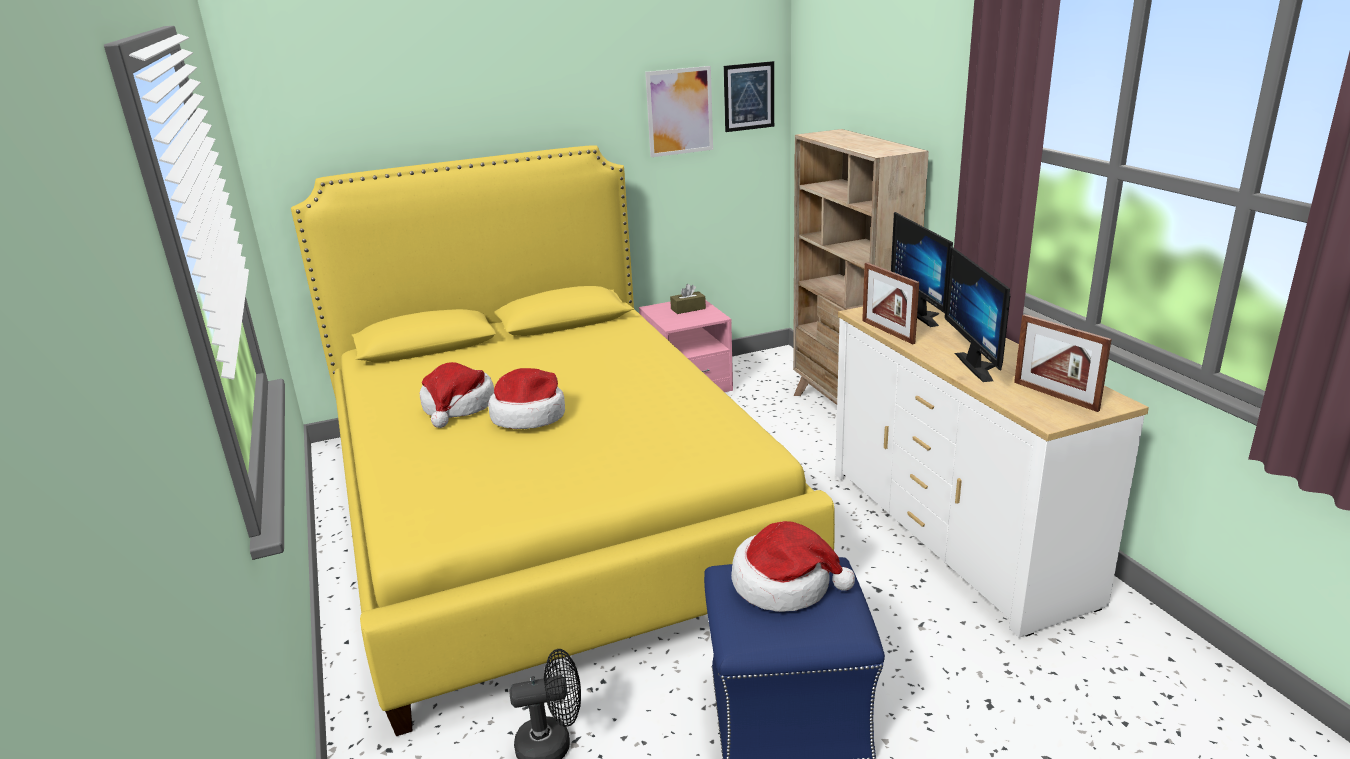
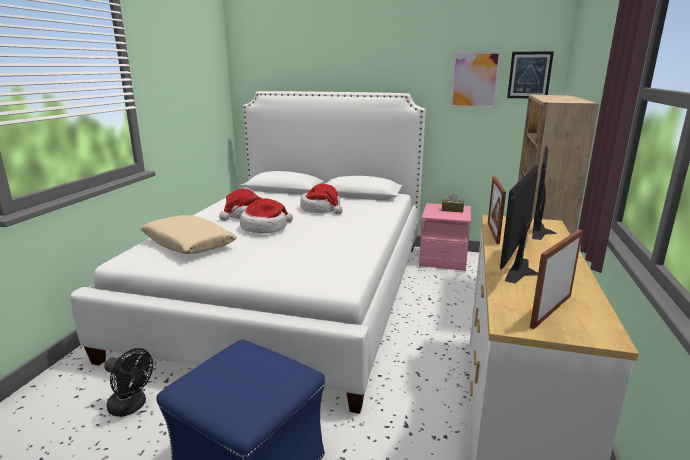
camera: 35 degrees right, 5 degrees down
(464, 480) = (188, 244): none -> beige pillow
(546, 507) = (290, 292): yellow bed -> white bed
(784, 584) = (253, 368): hat -> hat (321, 209)
(1055, 396) = (551, 311): picture frame -> picture frame turned 45 degrees clockwise

